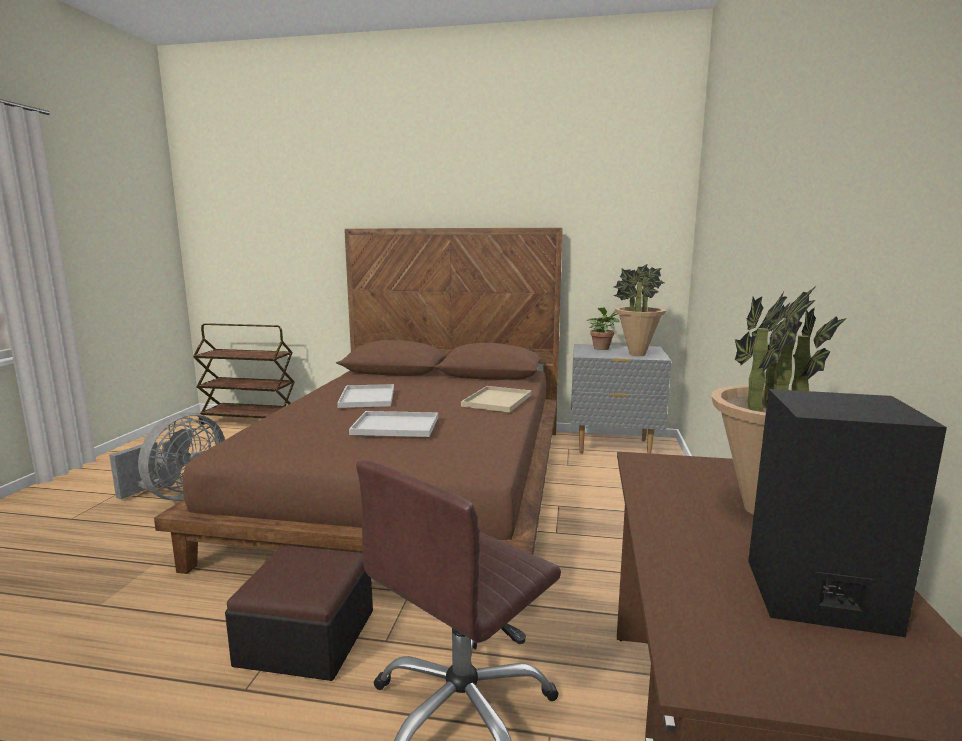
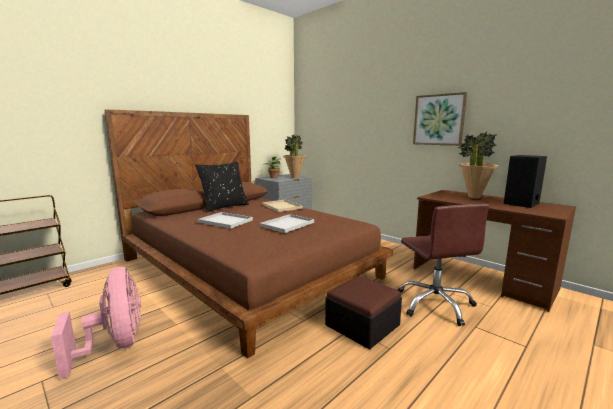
camera: 55 degrees left, 0 degrees up
(179, 495) = (115, 345): grey fan -> pink fan
(442, 380) = (224, 207): none -> black pillow
(822, 238) = (439, 120): none -> picture

